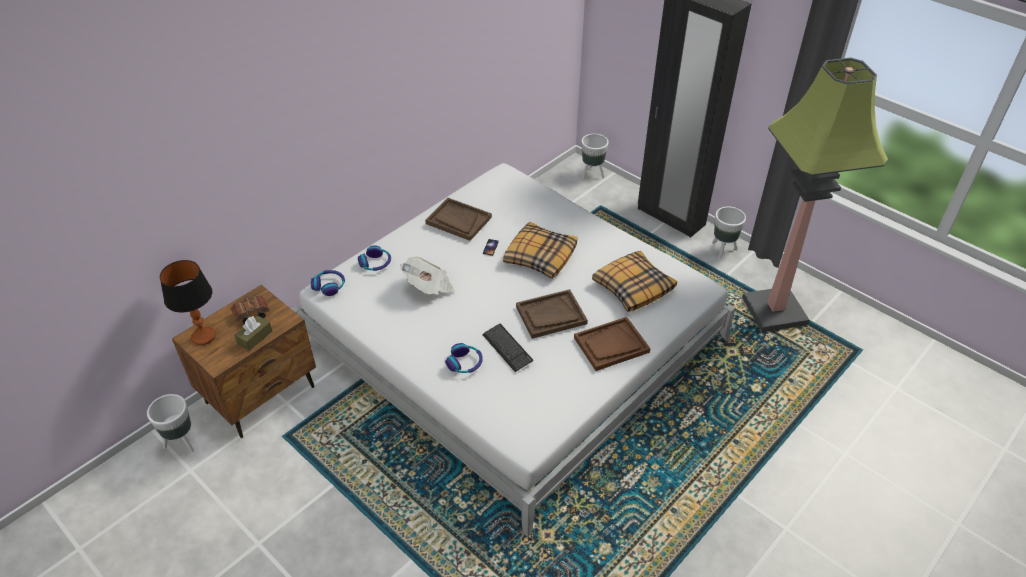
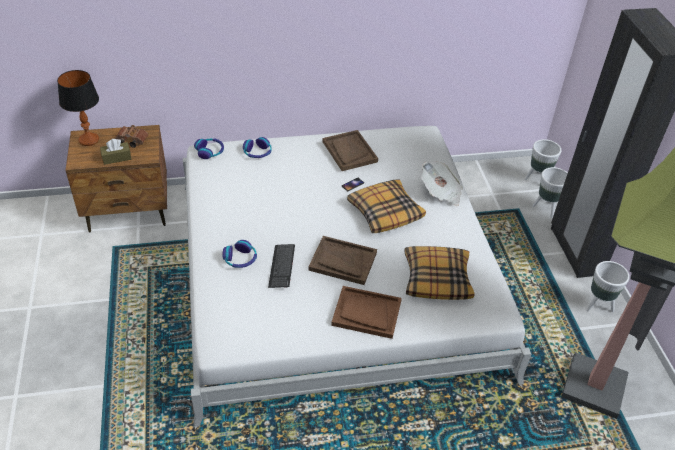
camera: 35 degrees right, 0 degrees up
(182, 442) = (55, 214): white planter -> white planter (546, 209)
(429, 287) = (275, 189): newspaper -> newspaper (441, 193)

